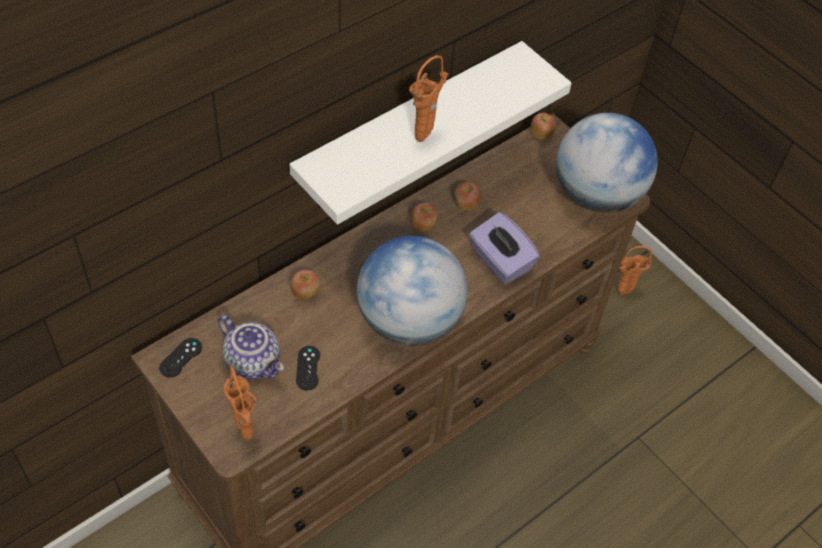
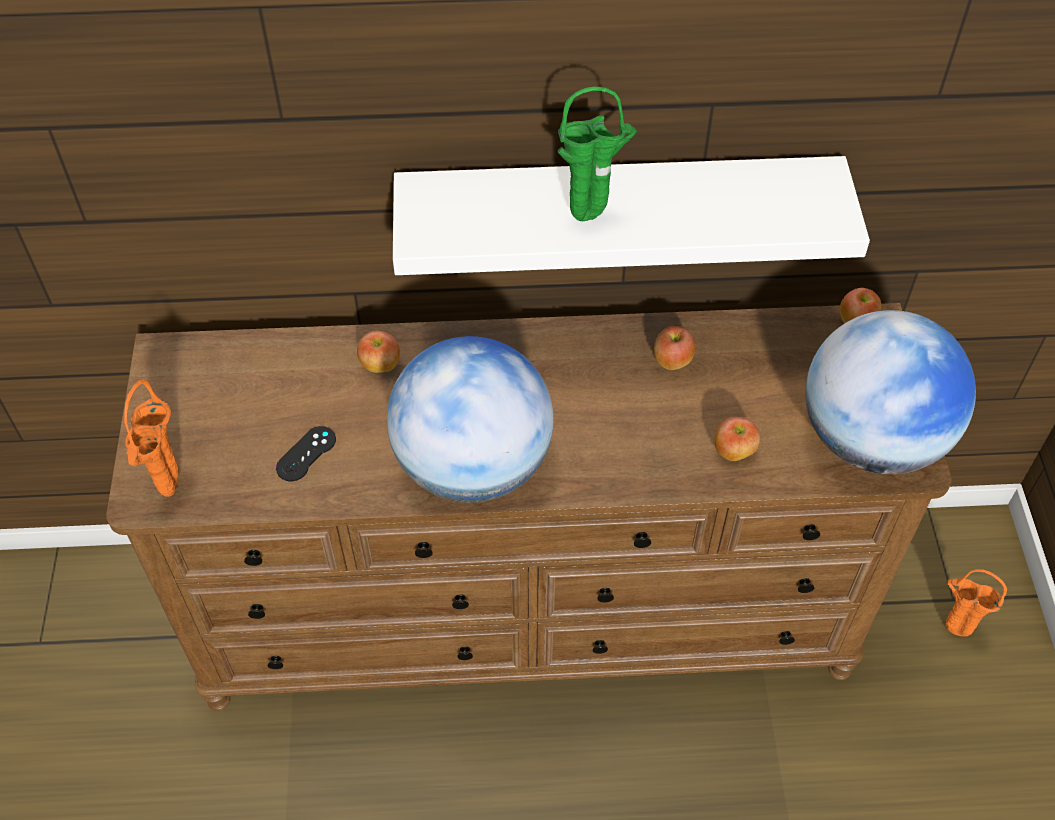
camera: 40 degrees right, 0 degrees up
(180, 358) = (182, 364): black game controller -> none
(254, 361) = (254, 412): teapot -> none
(423, 226) = (594, 359): apple -> apple (734, 452)
(424, 137) = (592, 217): orange vase -> green vase
(500, 262) = (656, 456): purple tissue box -> none

